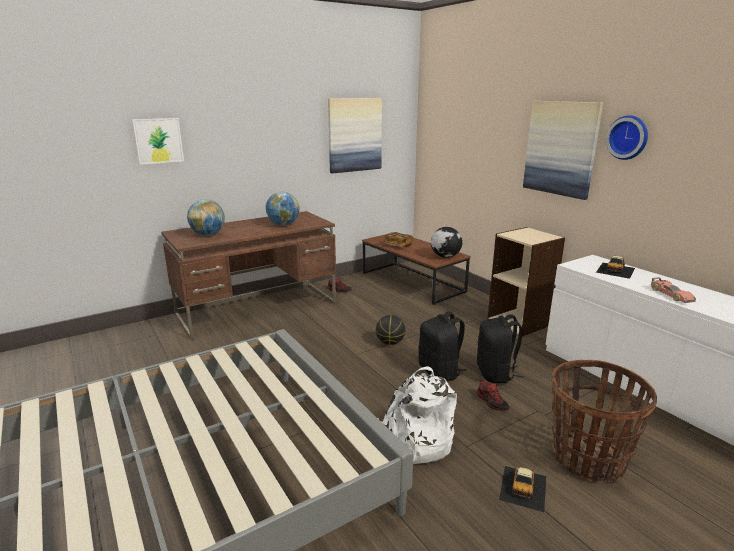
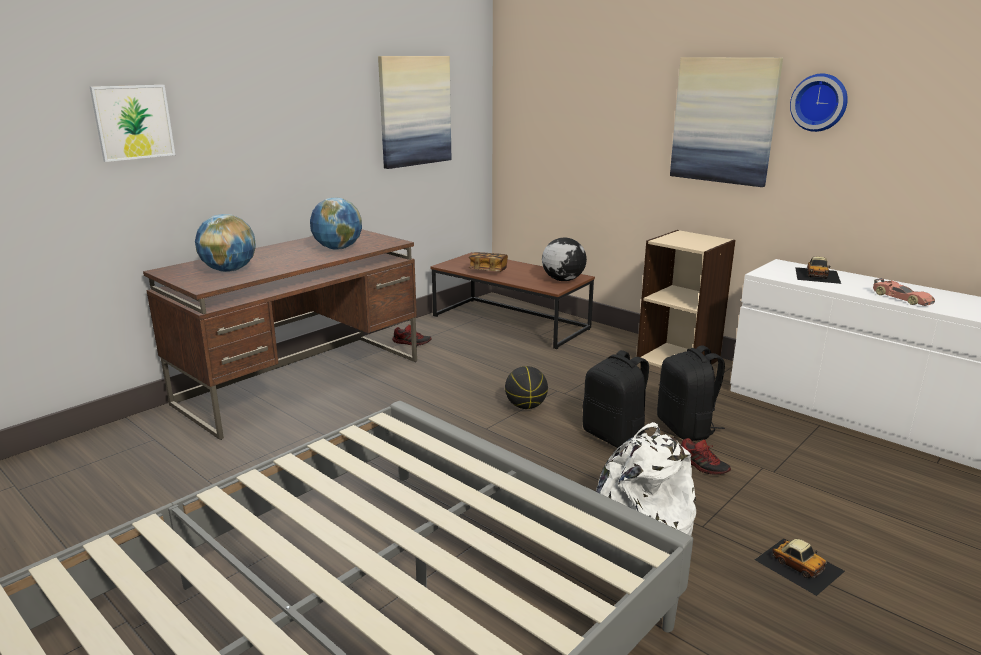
camera: 15 degrees left, 0 degrees up
(523, 487) = (799, 565): toy car -> toy car turned 45 degrees counterclockwise
(587, 459) = (852, 517): basket -> none

